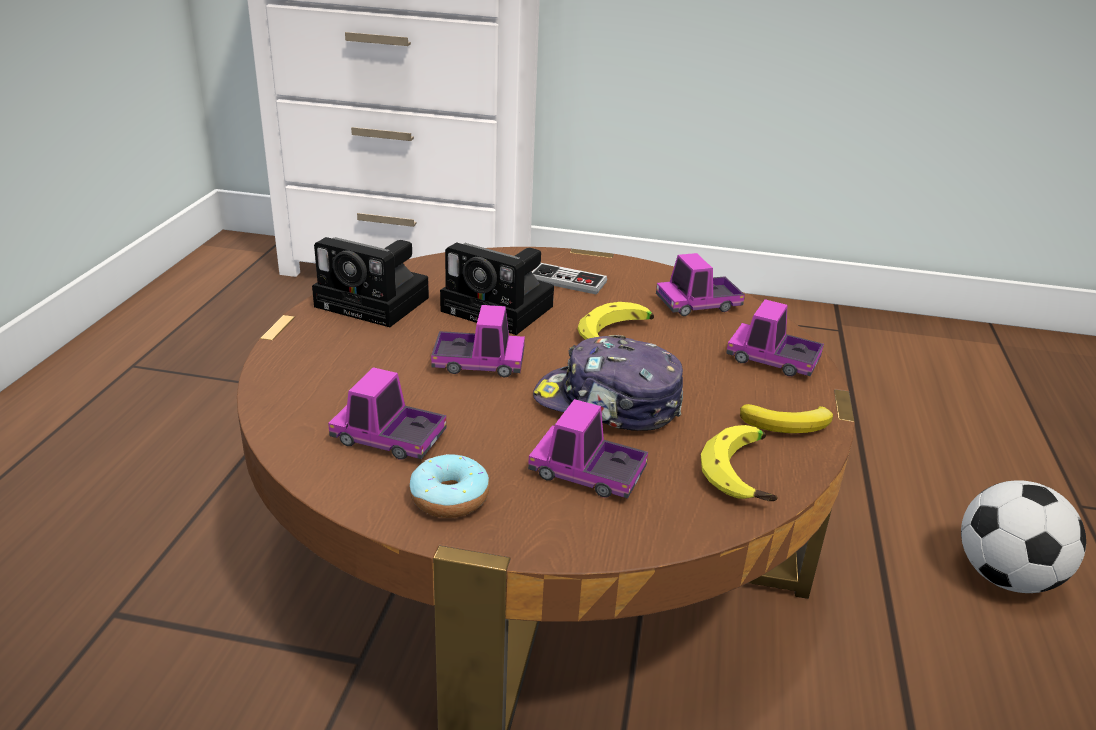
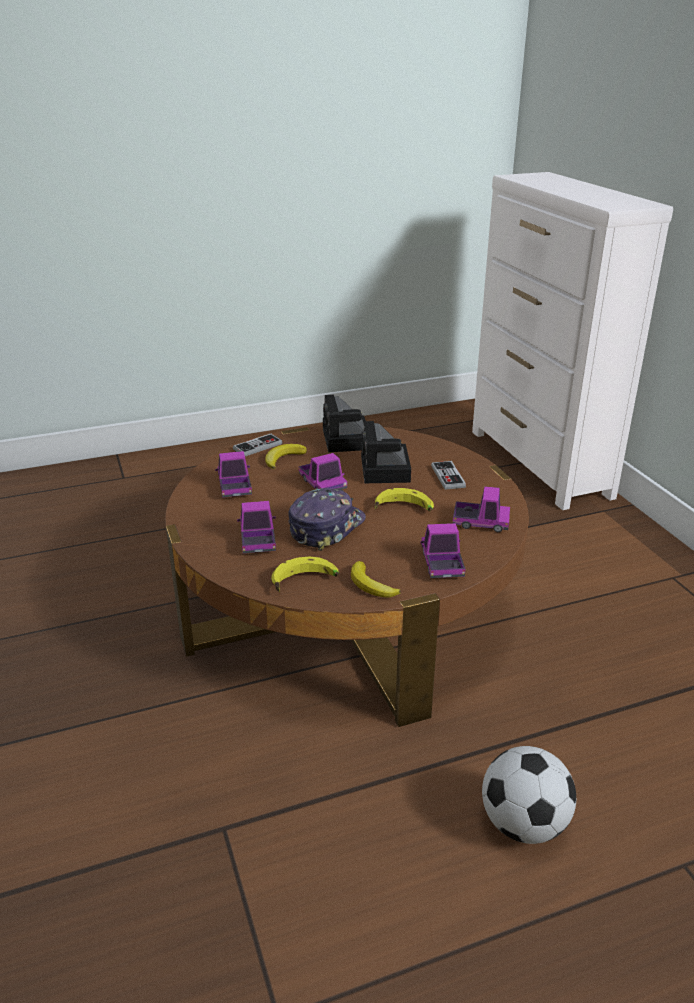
camera: 60 degrees right, 0 degrees up
(281, 373) = (257, 446): none -> game controller
(356, 366) = (283, 458): none -> banana
(449, 498) = (206, 515): donut -> none
(607, 404) = (326, 527): cap -> cap turned 45 degrees clockwise
(698, 305) = (480, 523): toy truck -> toy truck turned 150 degrees clockwise

